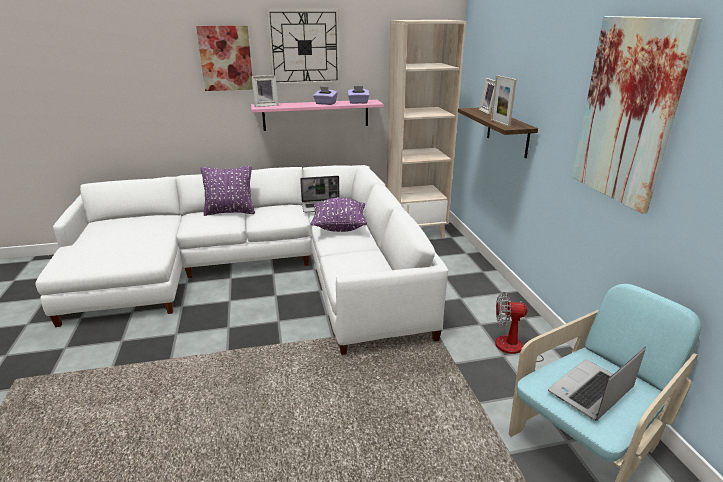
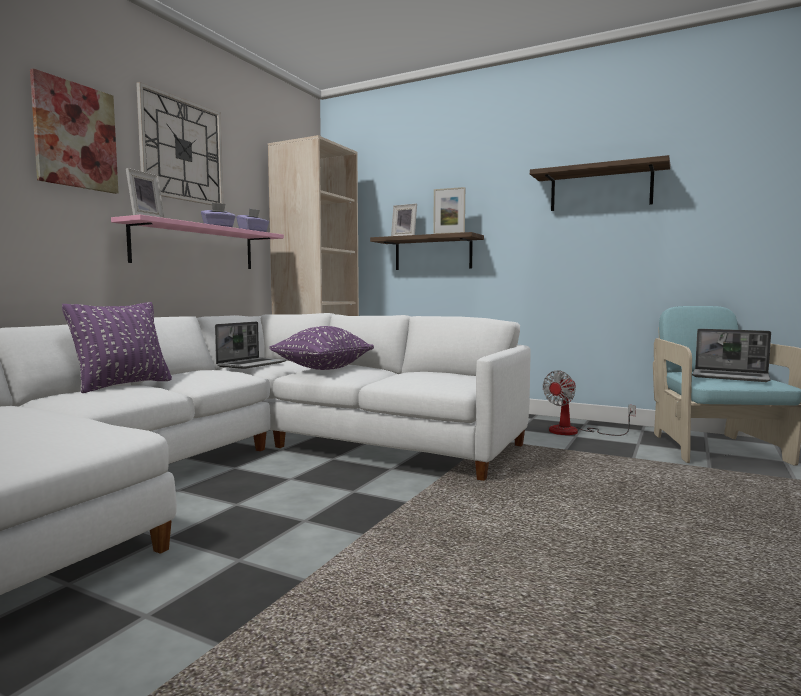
camera: 50 degrees left, 20 degrees down
(591, 392) = (731, 377): laptop -> laptop turned 60 degrees counterclockwise
(627, 112) = (600, 189): picture -> shelf

